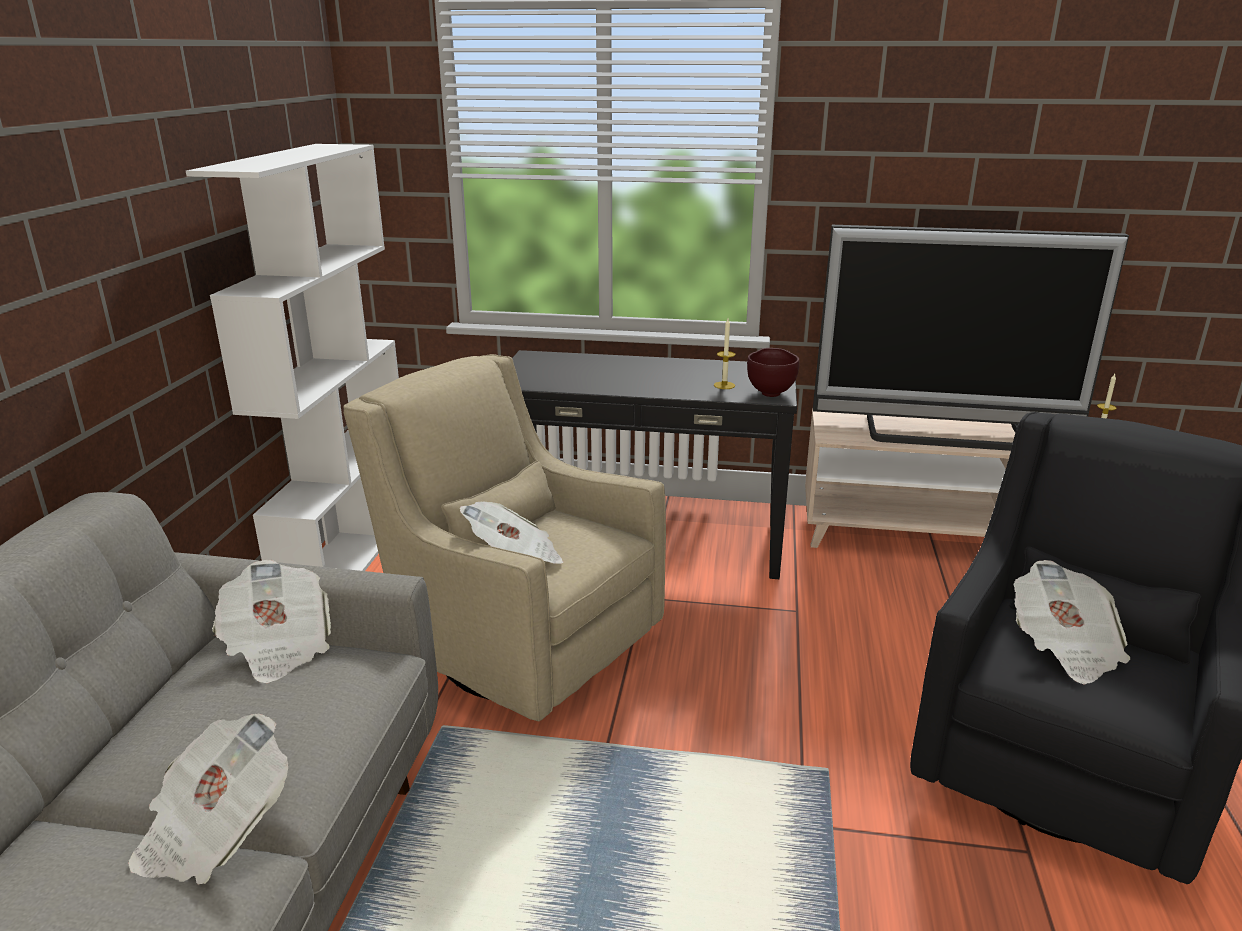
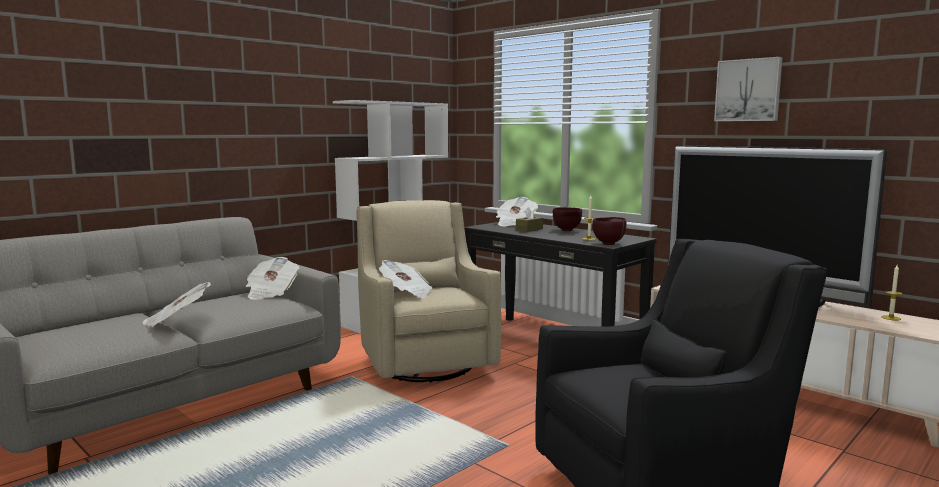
camera: 35 degrees right, 15 degrees down
(600, 375) = (529, 229): none -> brown tissue box
(656, 367) = (567, 230): none -> brown bowl
(923, 138) = (748, 90): none -> picture
(1064, 647) = (630, 374): newspaper -> newspaper (514, 223)

